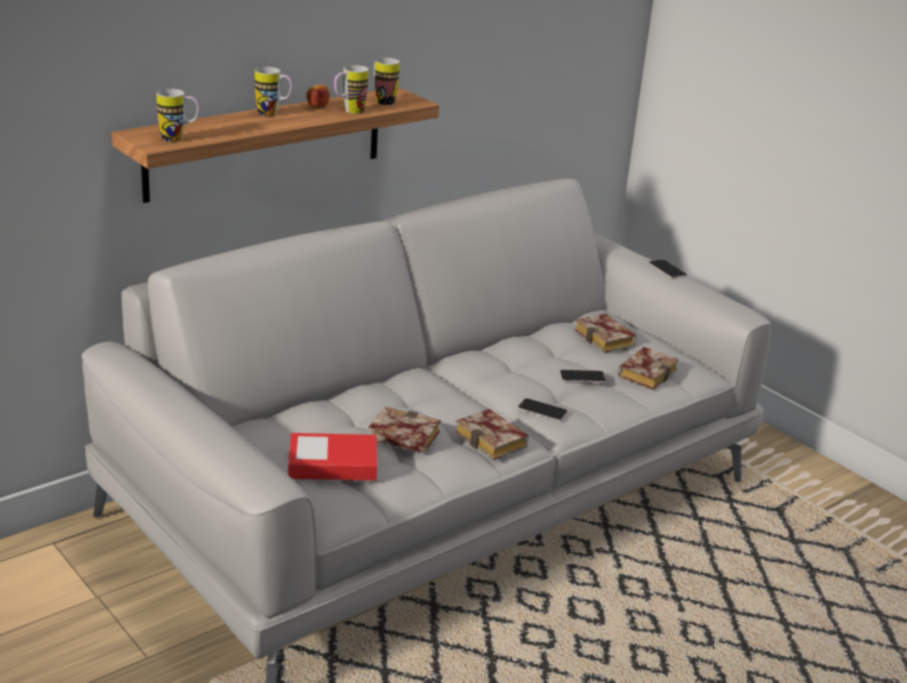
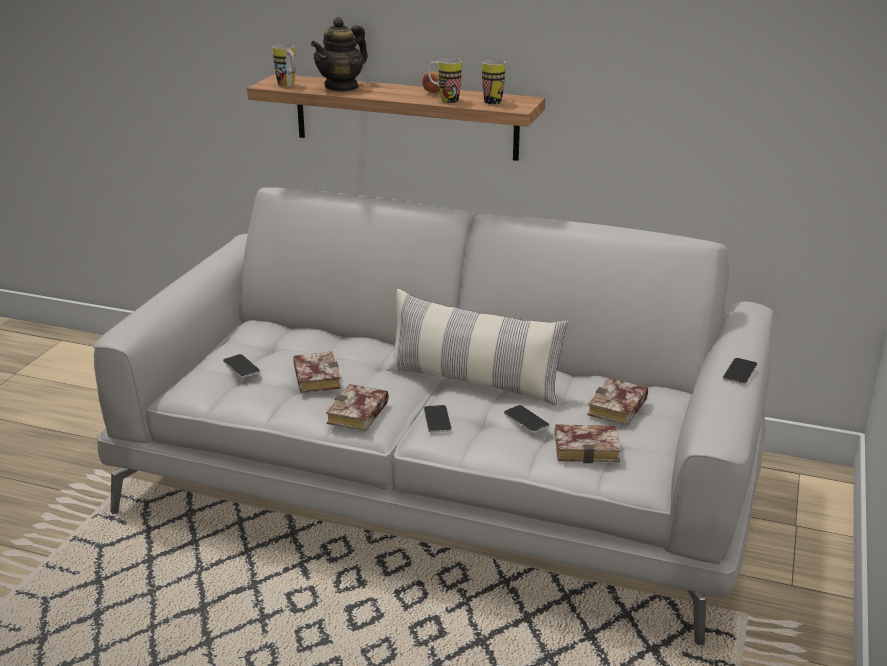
camera: 60 degrees right, 0 degrees up
(228, 125) = (342, 87): none -> teapot
(273, 114) = (391, 89): mug -> none
(332, 465) = (241, 366): book -> phone
(493, 374) = (473, 382): none -> pillow

